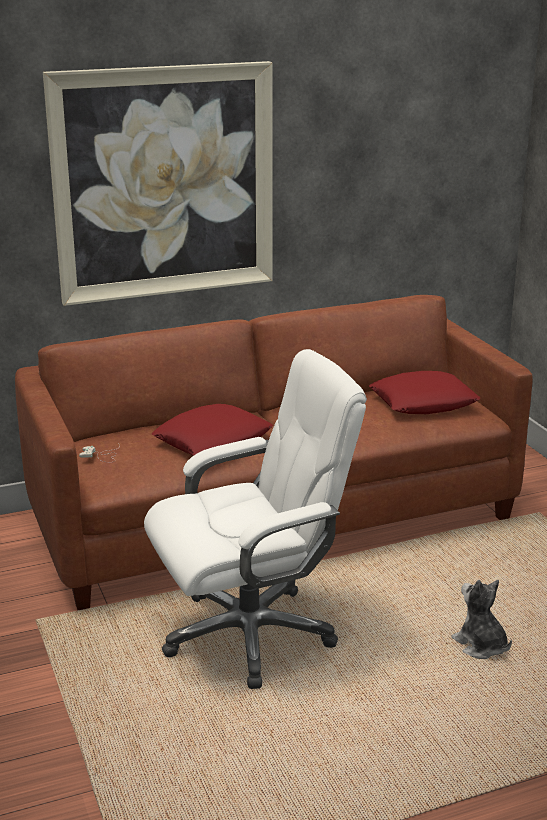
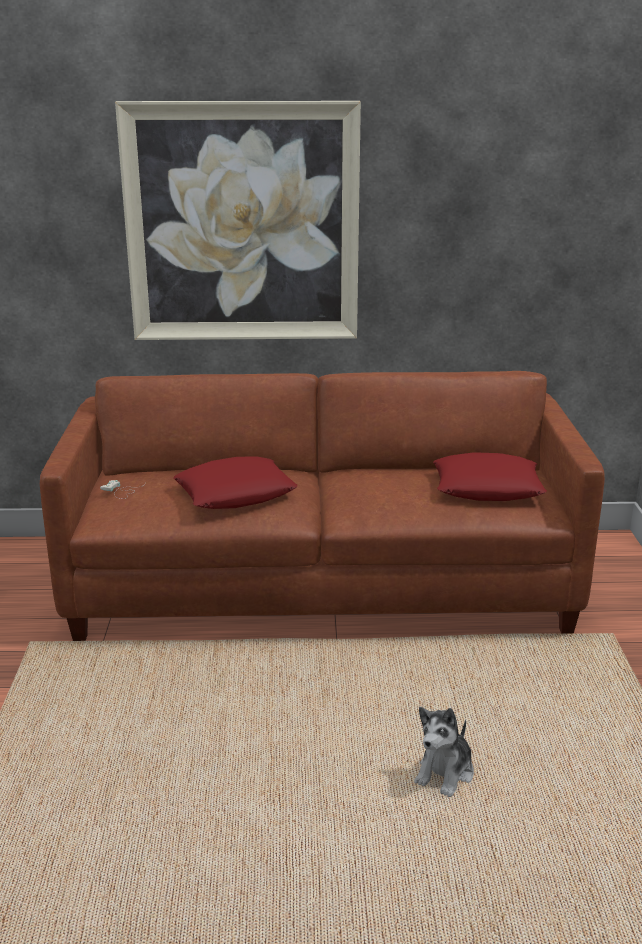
camera: 20 degrees right, 0 degrees up
(251, 633) = (213, 701): white office chair -> none
(480, 646) = (445, 773): plush toy -> plush toy turned 135 degrees counterclockwise

